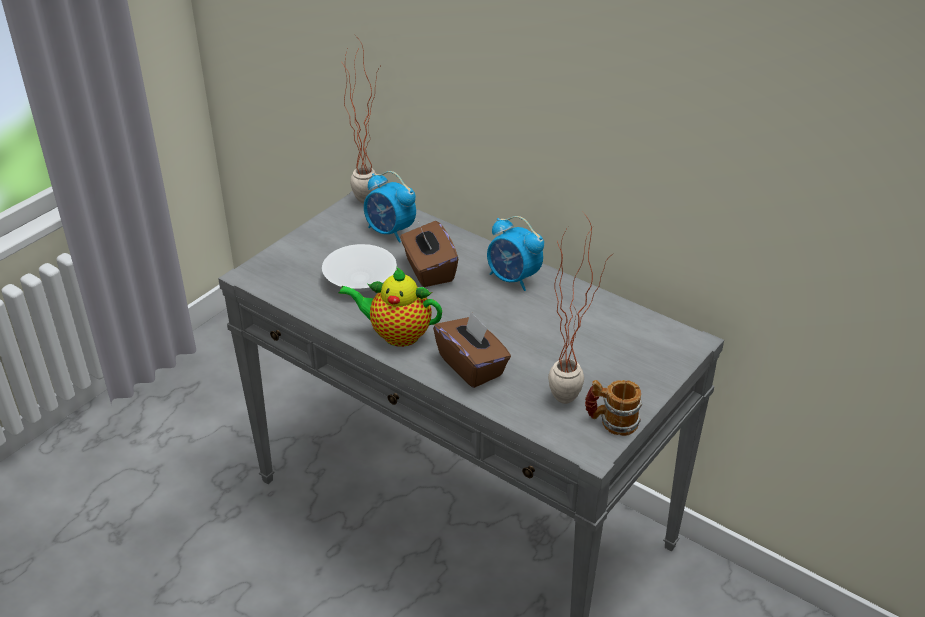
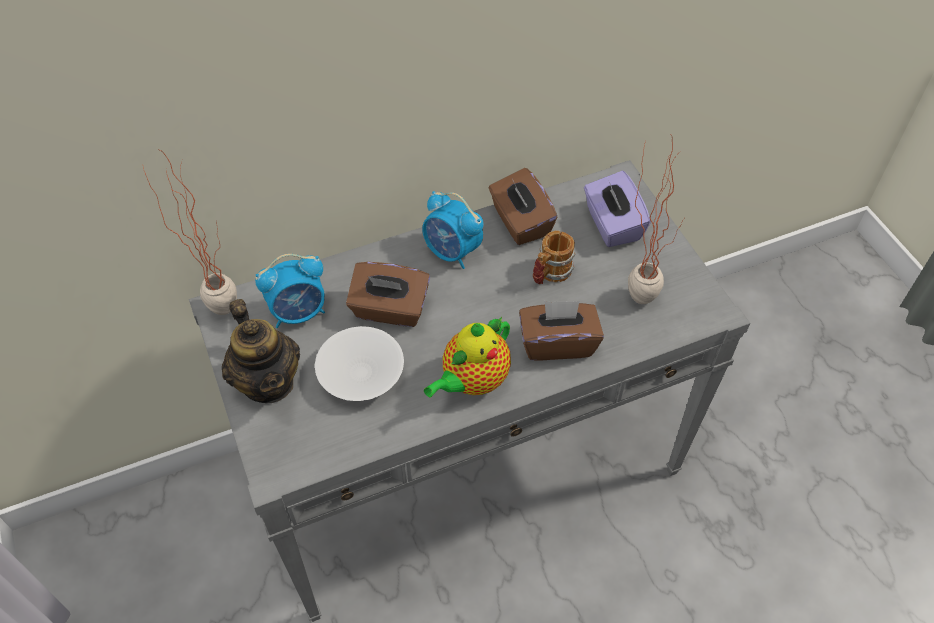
camera: 60 degrees left, 15 degrees up
(320, 243) = (268, 382): none -> teapot
(513, 279) = (452, 252): alarm clock -> alarm clock turned 60 degrees clockwise
(580, 302) = (520, 222): none -> brown tissue box
(611, 422) = (688, 281): mug -> mug (550, 274)
(632, 354) = (612, 225): none -> purple tissue box

